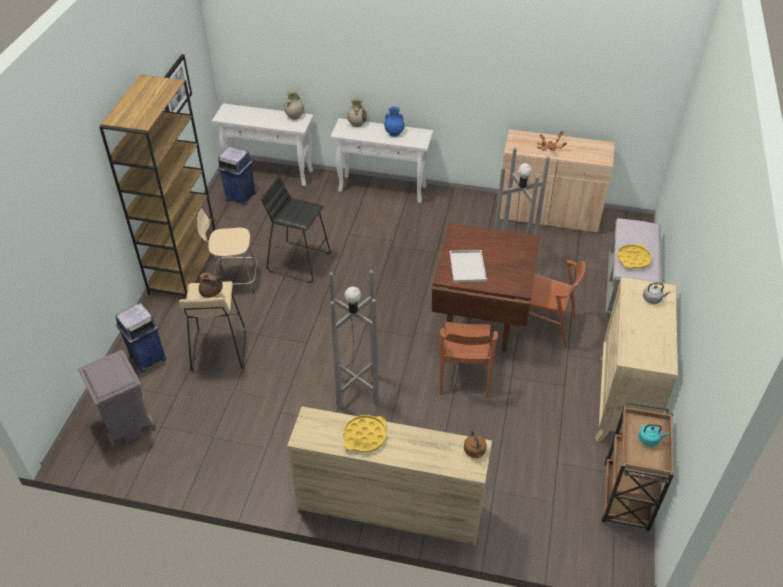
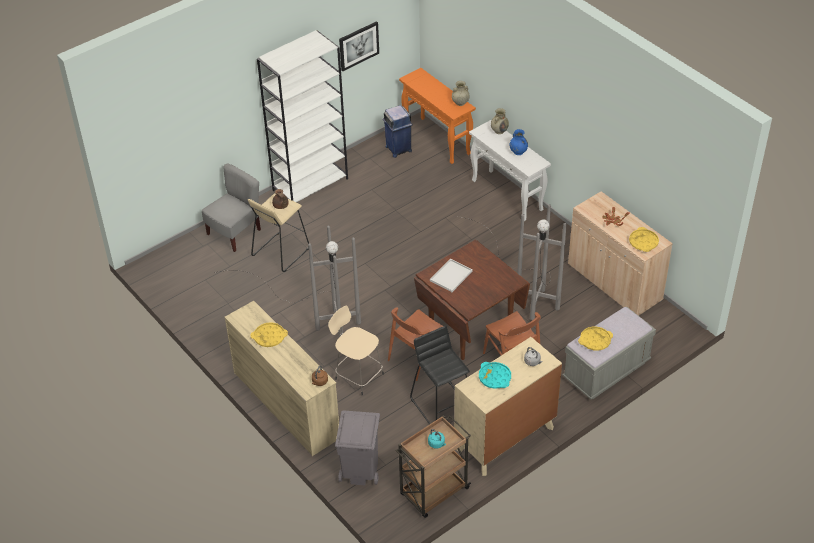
camera: 40 degrees right, 0 degrees up
(127, 424) = (188, 267): grey trash can -> grey trash can (360, 470)
(147, 358) = (235, 232): blue trash can -> grey chair
(184, 269) = (310, 184): brown bookcase -> white bookcase
(235, 280) = (335, 210): beige stool -> beige stool (358, 375)
(270, 173) = (437, 141): white console table -> orange console table
(299, 261) = (390, 219): black stool -> black stool (442, 405)
(592, 152) = (643, 242): none -> yellow tray
(641, 334) = (494, 377): none -> turquoise tray

